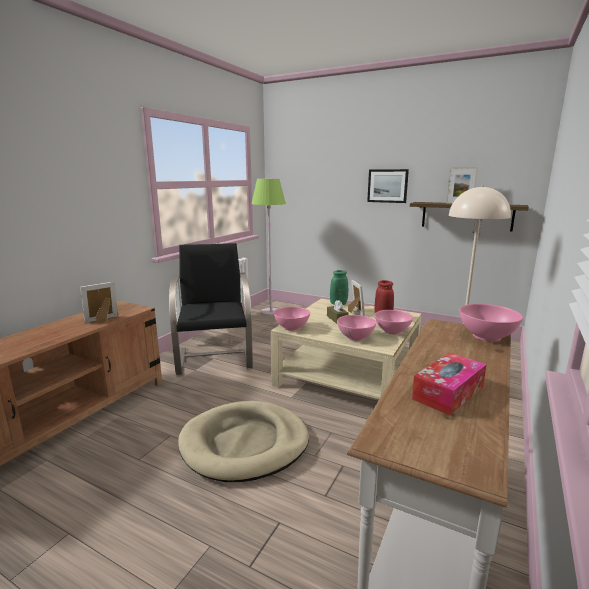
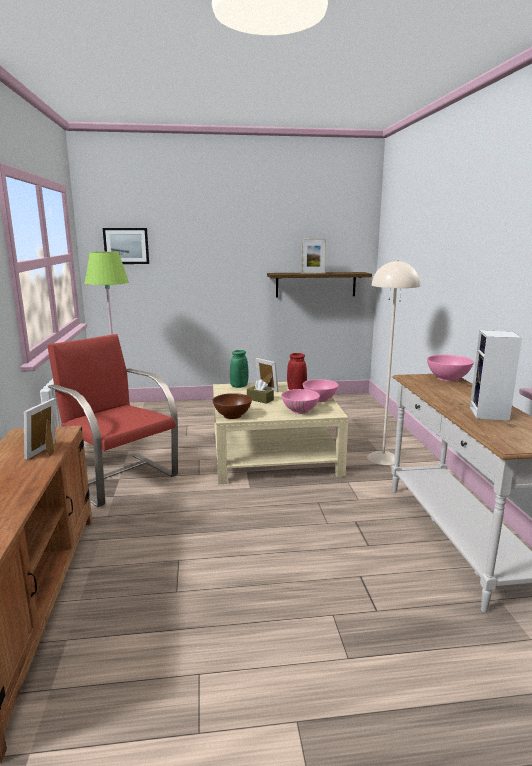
camera: 35 degrees left, 0 degrees up
(214, 358) = (119, 478): black armchair -> red armchair
(245, 444) = (260, 538): beige dog bed -> none
(292, 327) = (232, 416): pink bowl -> brown bowl
(387, 186) = (237, 257): picture -> picture (126, 246)
(448, 392) = (490, 414): tissue box -> speaker

